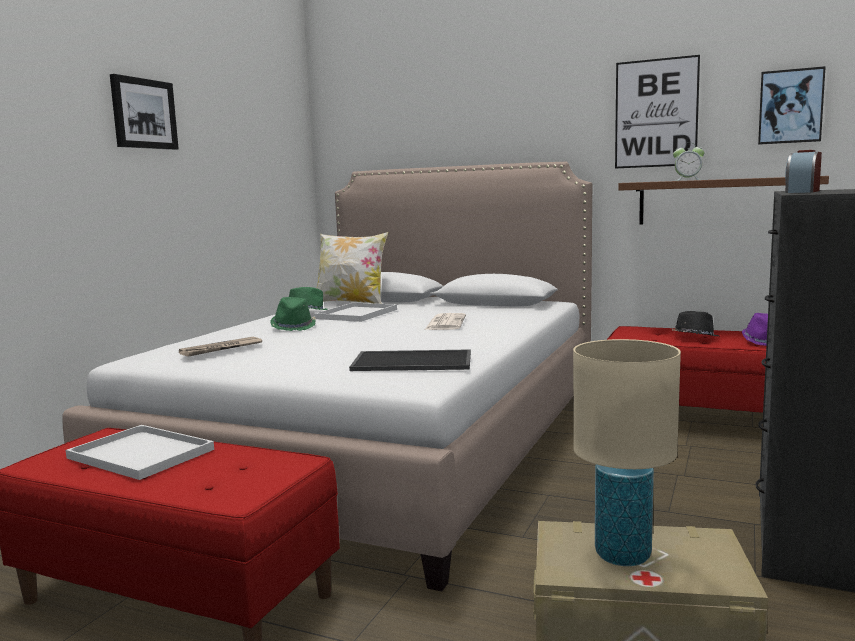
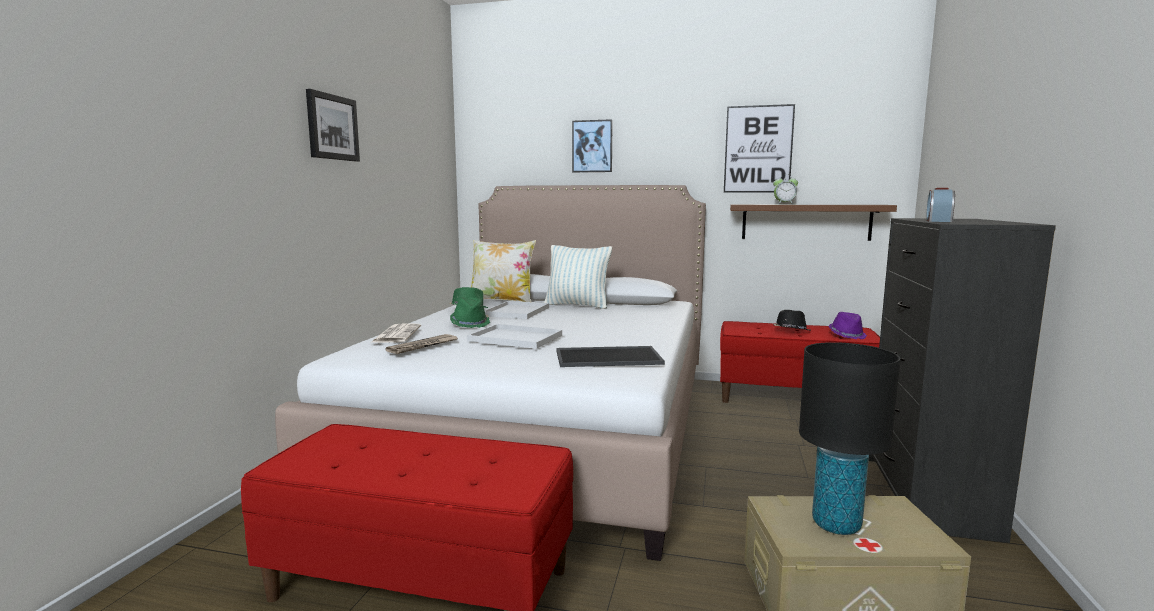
camera: 10 degrees left, 0 degrees up
(138, 454) = (383, 450): white tray -> white tray (513, 338)
(433, 307) = (577, 305): none -> pillow
(445, 323) = (602, 320): newspaper -> newspaper (396, 334)
(622, 555) = (835, 524): beige table lamp -> black table lamp
(790, 106) = (864, 149): picture -> picture (592, 146)

